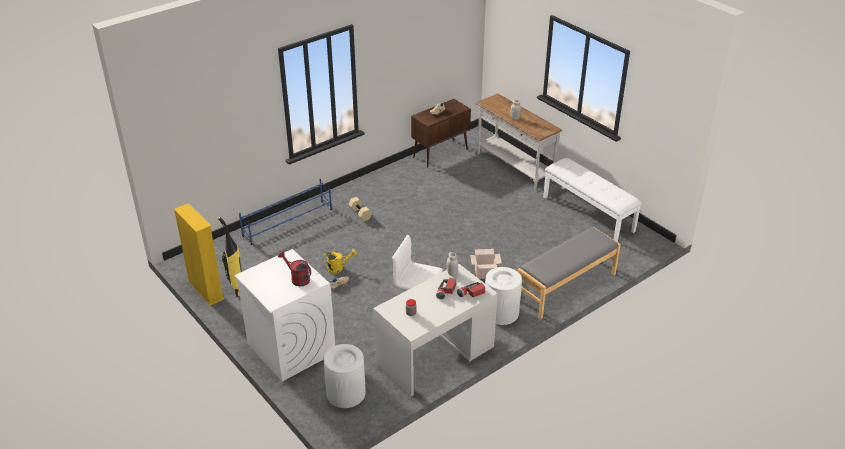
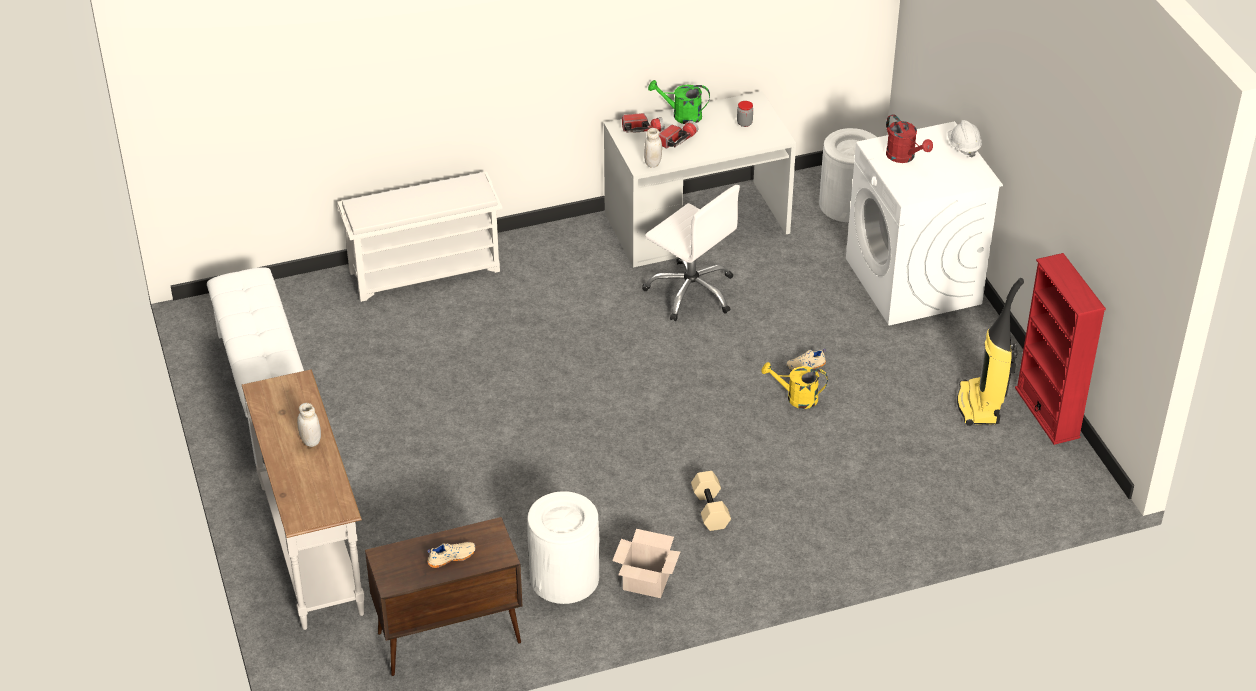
camera: 160 degrees left, 5 degrees up
(206, 290) = (1047, 413): yellow bookcase -> red bookcase
(261, 294) = (963, 146): none -> white hard hat
(288, 222) = (866, 526): blue shoe rack -> none
(453, 309) = (681, 115): none -> green watering can
(485, 273) = (541, 325): cardboard box -> cardboard box (644, 582)
(501, 312) = (560, 257): white trash can -> white trash can (564, 578)
(566, 287) = (426, 270): grey bench -> white shoe rack

